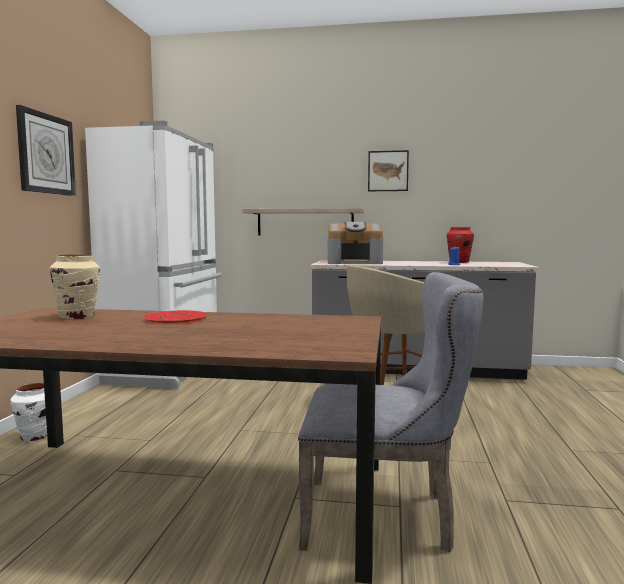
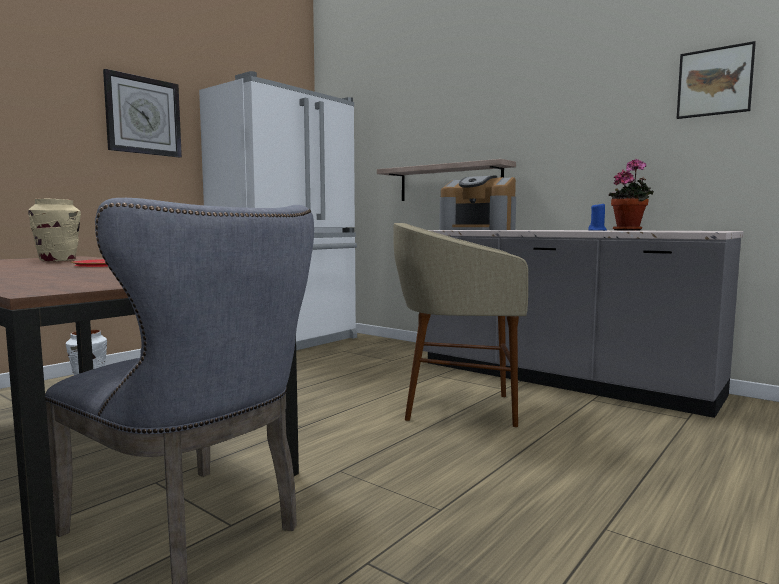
camera: 30 degrees right, 0 degrees up
(388, 171) = (547, 107): picture -> picture (714, 82)
(459, 262) = (629, 230): red vase -> potted plant

